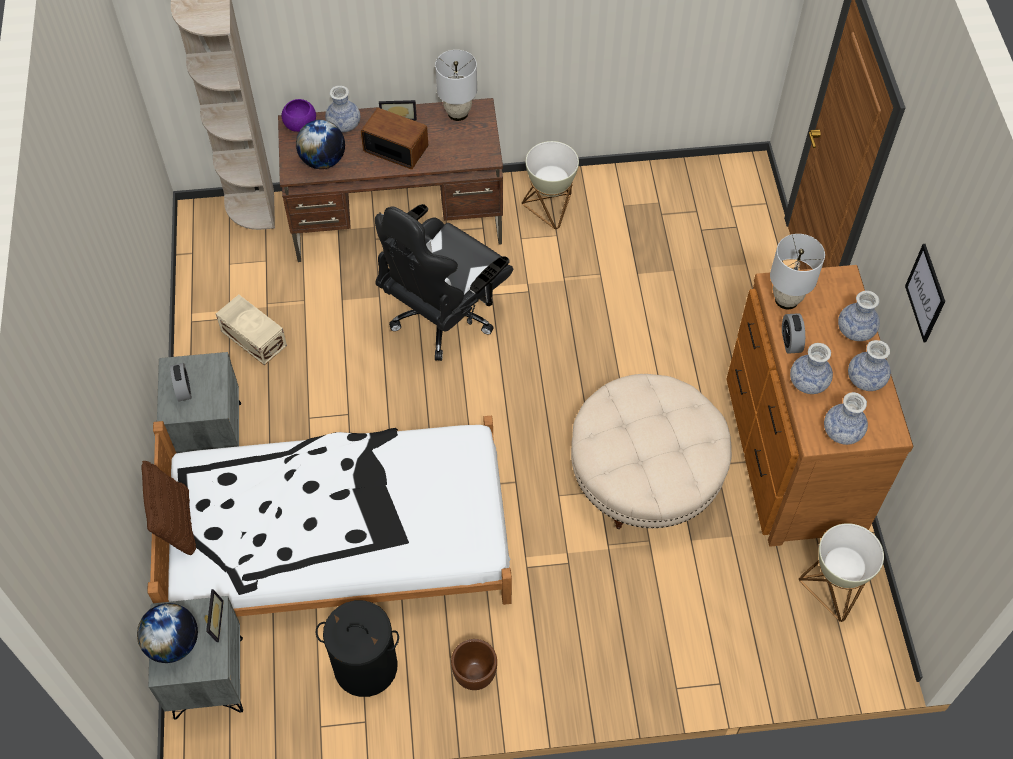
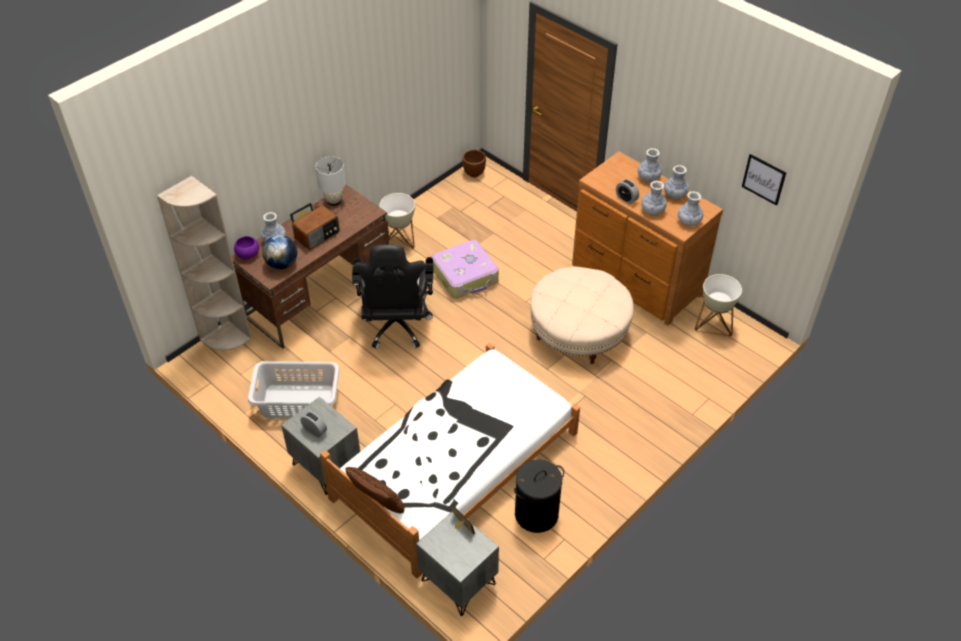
camera: 40 degrees left, 10 degrees down
(173, 643) = (451, 552): globe -> none
(254, 337) = (297, 401): beige storage box -> grey laundry basket
(396, 148) = (318, 235): radio -> radio turned 150 degrees clockwise
(474, 675) = (594, 478): brown planter -> brown planter (474, 173)
(582, 306) = (465, 276): none -> suitcase
(786, 300) = (605, 182): white table lamp -> none
(925, 293) = (687, 125): picture -> picture (763, 179)

